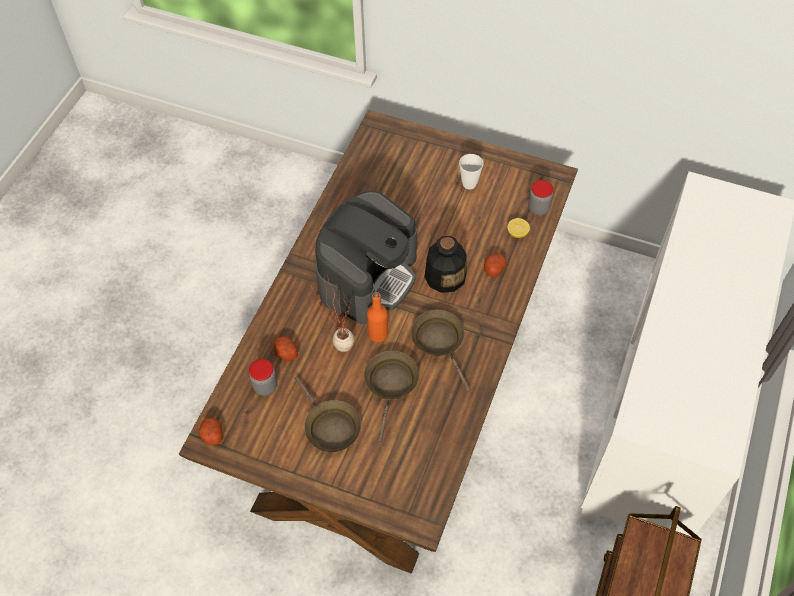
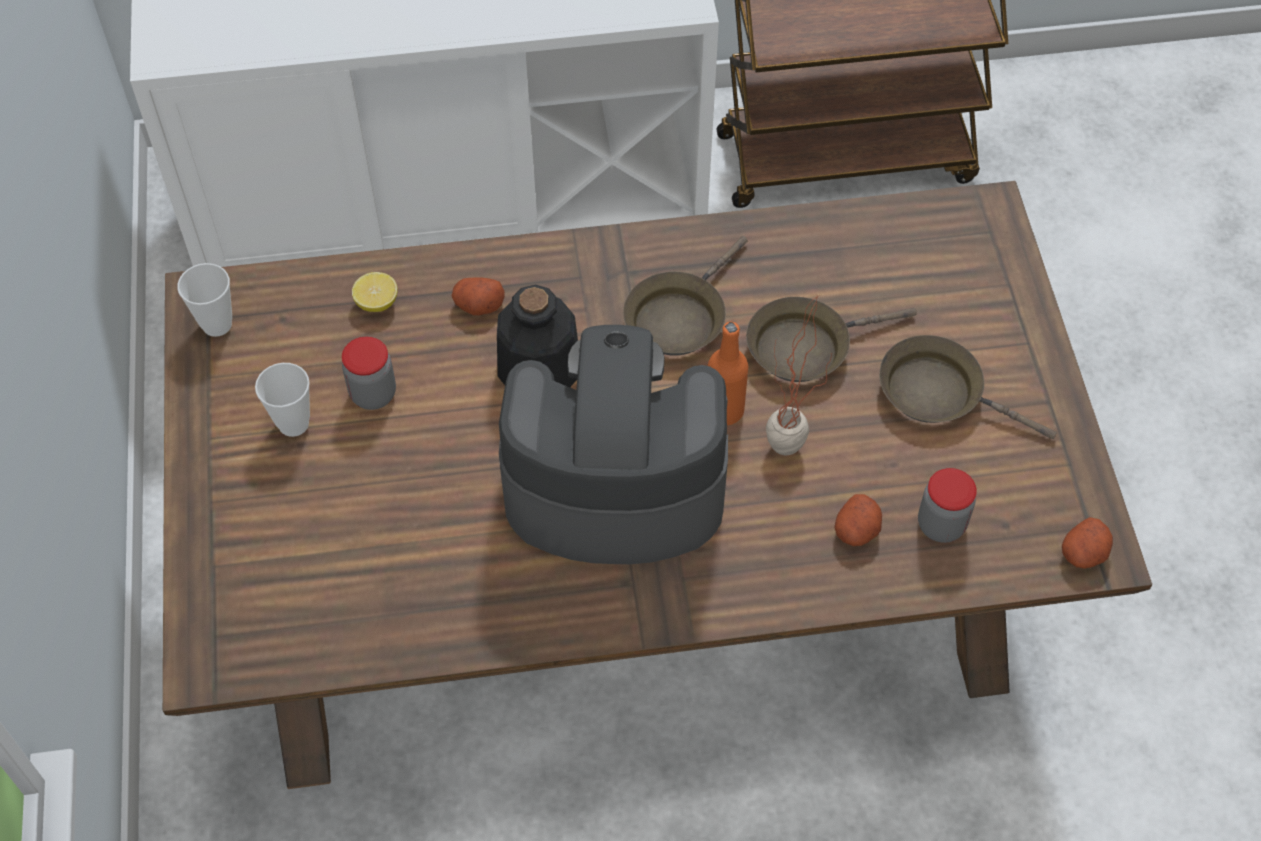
camera: 120 degrees left, 0 degrees up
(329, 426) = (939, 393): brown frying pan -> brown frying pan turned 90 degrees counterclockwise
(537, 176) = (217, 324): none -> cup
(538, 208) = (299, 294): jar -> jar (373, 394)

